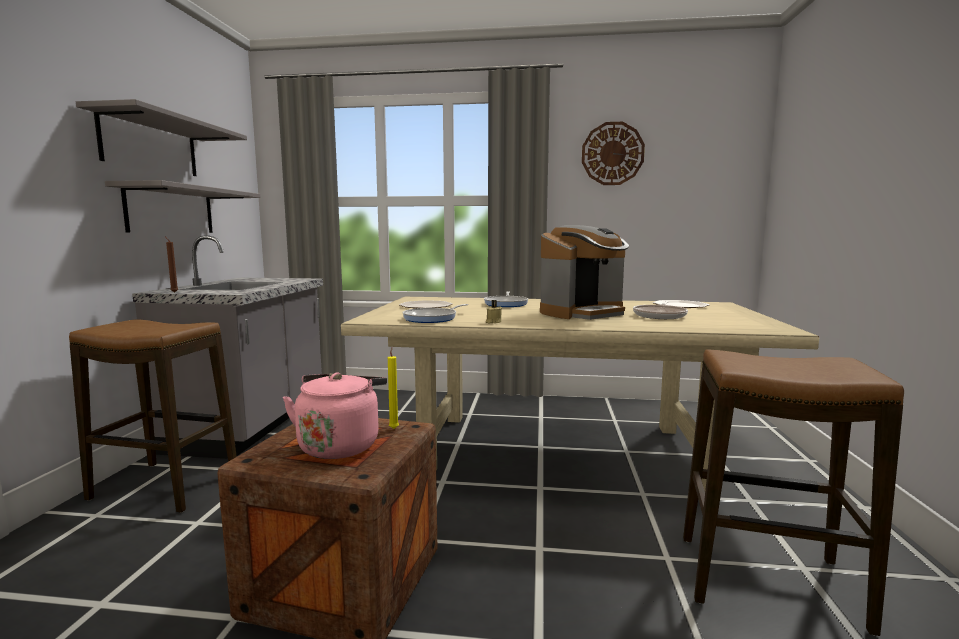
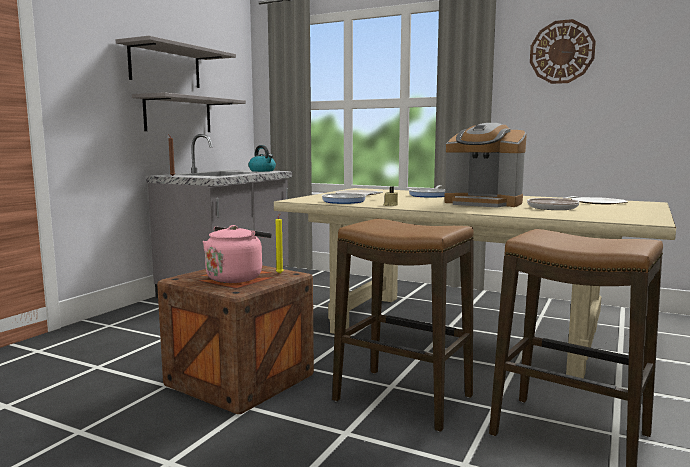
camera: 20 degrees right, 0 degrees up
(165, 487) = (154, 316): stool -> stool (402, 398)
(286, 279) = (262, 171): none -> kettle
(583, 313) = (483, 203): coffee machine -> coffee machine turned 45 degrees clockwise

